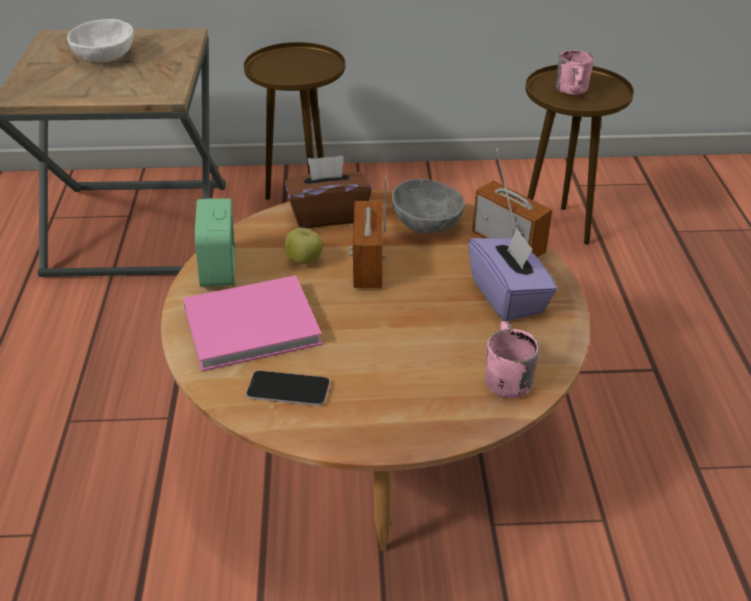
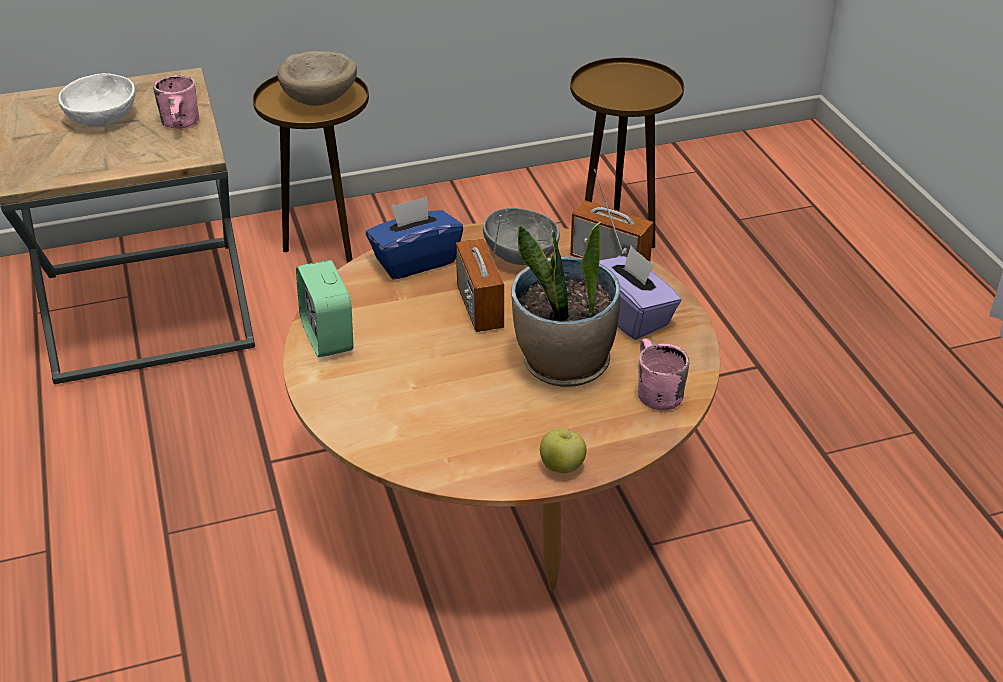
camera: 15 degrees left, 0 degrees up
(256, 325) = (393, 386): pink book -> none
(288, 389) = (455, 441): phone -> none
(303, 68) = (321, 99): none -> beige bowl
(304, 260) = (412, 313): apple -> apple (562, 466)
(328, 215) = (415, 261): brown tissue box -> blue tissue box
(425, 333) = (564, 364): none -> potted plant
(575, 92) = (624, 90): pink mug -> pink mug (184, 125)

